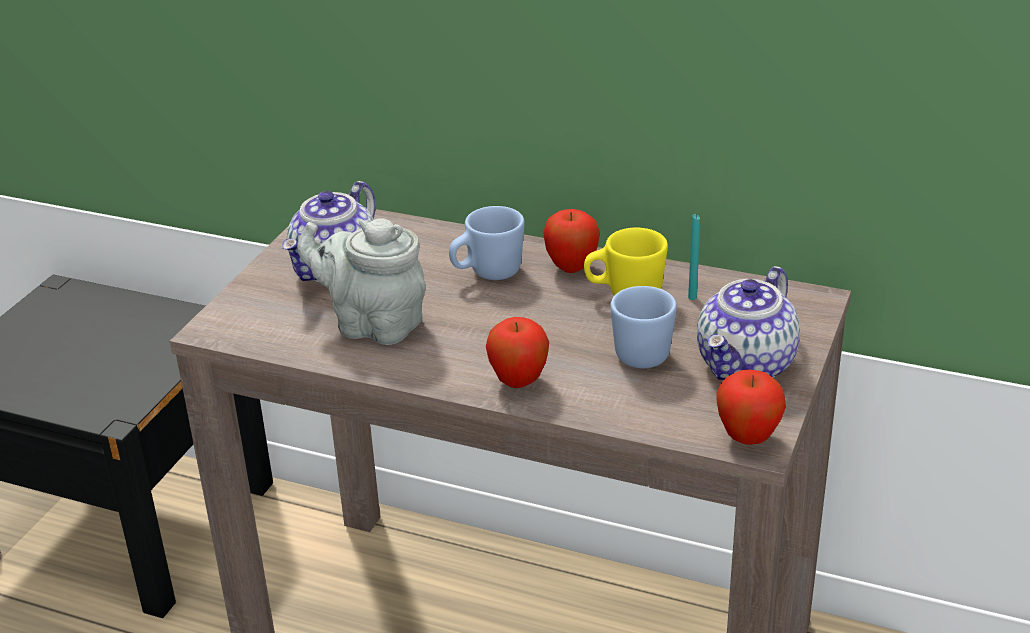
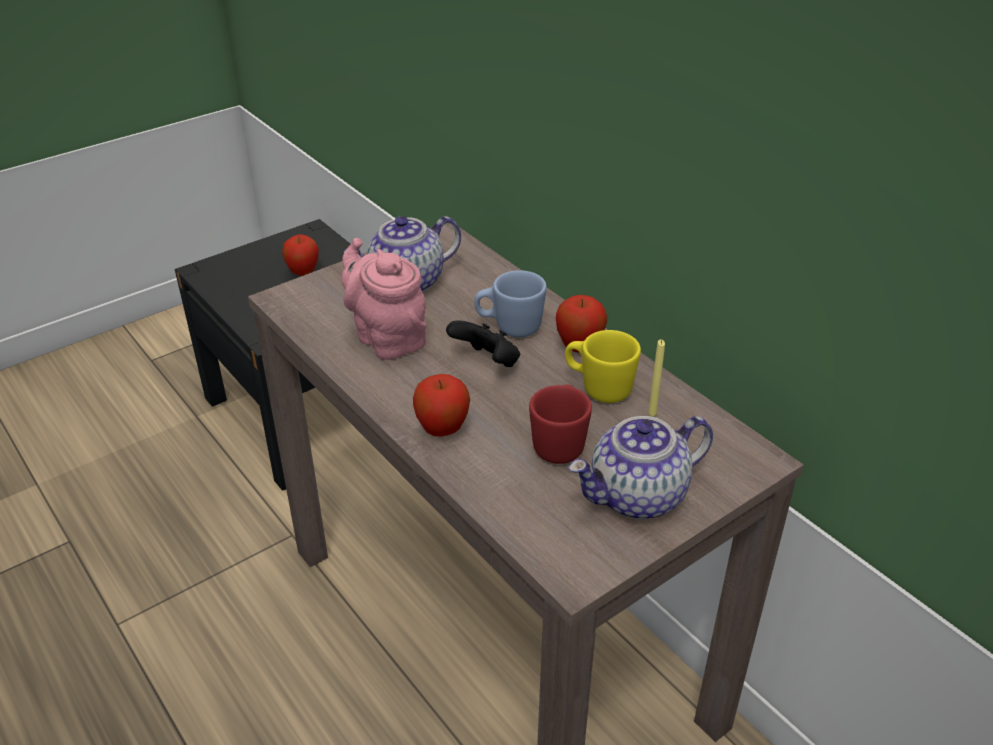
camera: 30 degrees right, 5 degrees up
(373, 324) = (387, 337): grey teapot -> pink teapot
(498, 311) = (487, 362): none -> black game controller
(638, 350) = (560, 443): blue mug -> red mug
(692, 297) = (652, 413): turquoise candle -> yellow candle
(748, 438) = (572, 566): apple -> apple (303, 272)

